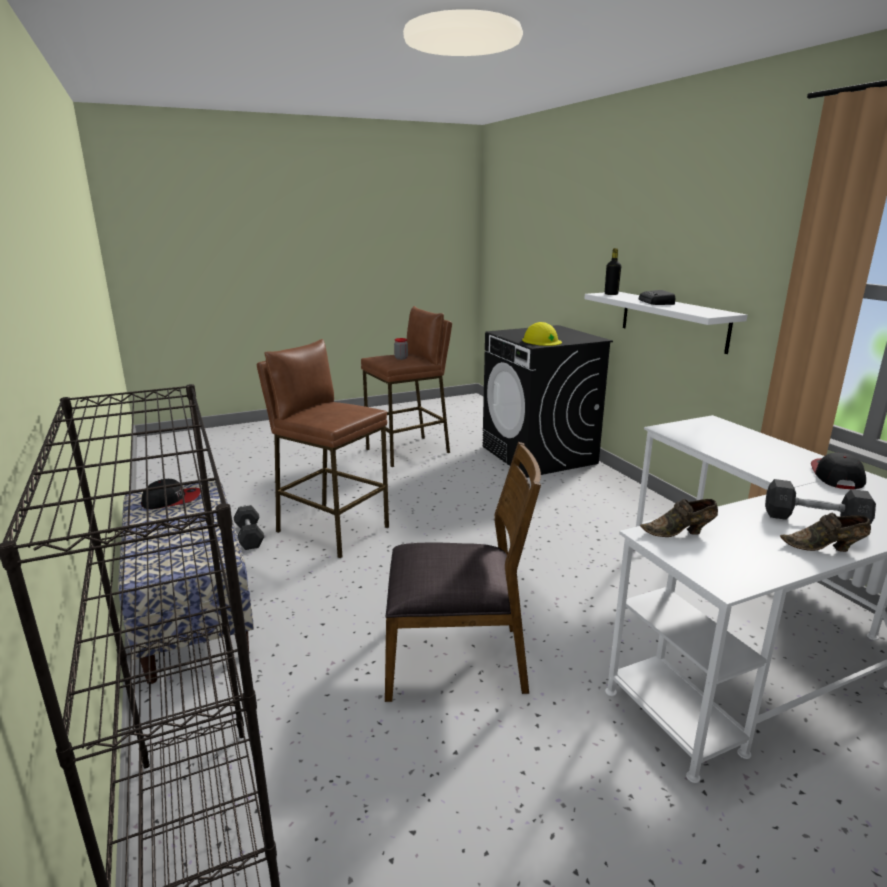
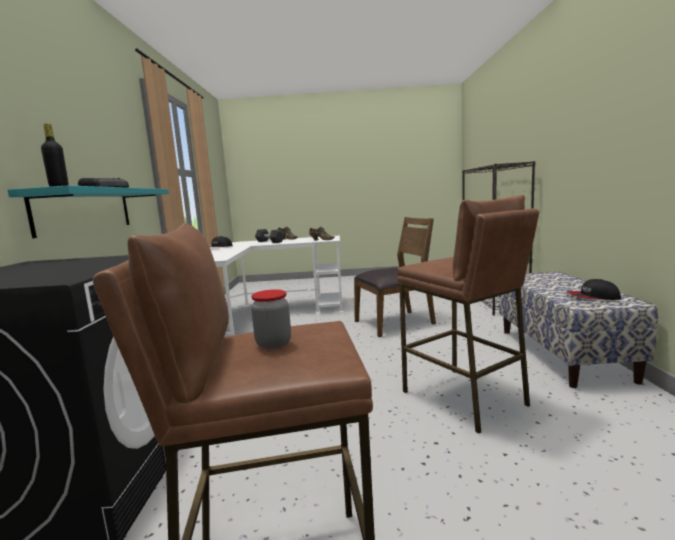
camera: 155 degrees left, 10 degrees down
(249, 536) = (559, 404): grey dumbbell -> none
(456, 659) = (395, 322): brown chair -> brown chair turned 135 degrees clockwise
(541, 341) = (104, 261): yellow hard hat -> none
(673, 320) = (85, 210): white shelf -> turquoise shelf

